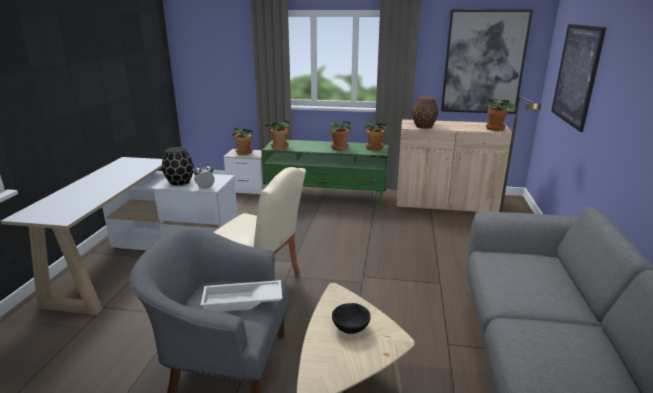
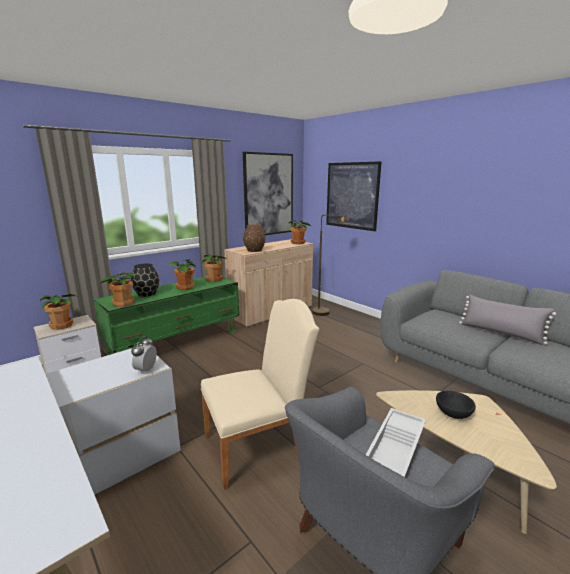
camera: 50 degrees left, 5 degrees down
(180, 182) = (92, 380): black vase -> black vase (147, 294)
(561, 311) = (501, 333): none -> grey pillow

